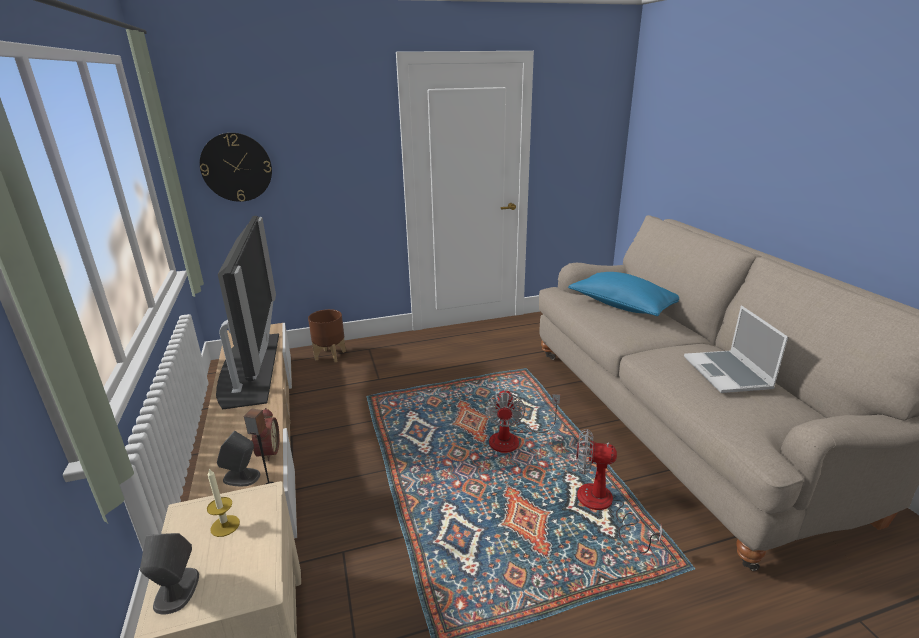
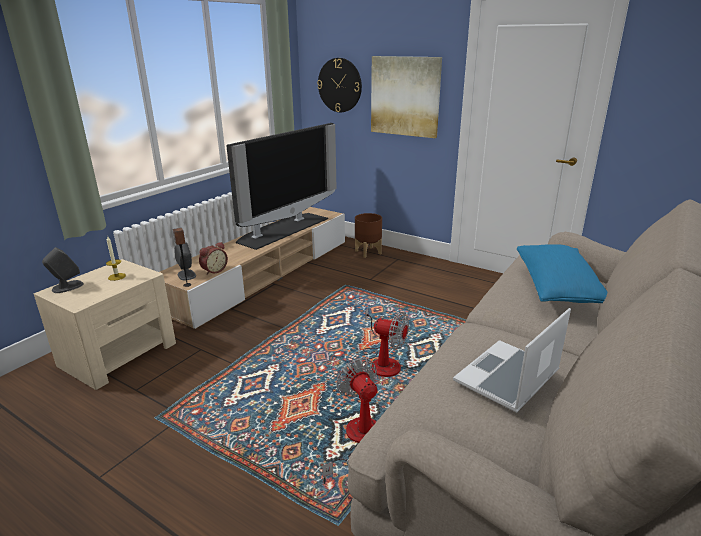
camera: 50 degrees right, 0 degrees up
(334, 170) = (405, 96): none -> picture
(513, 439) = (382, 361): fan -> fan turned 120 degrees counterclockwise

